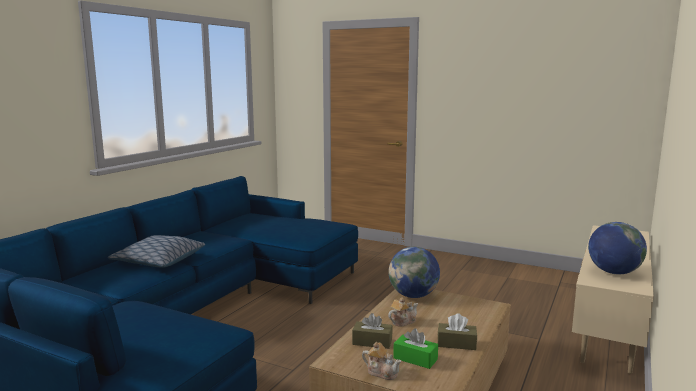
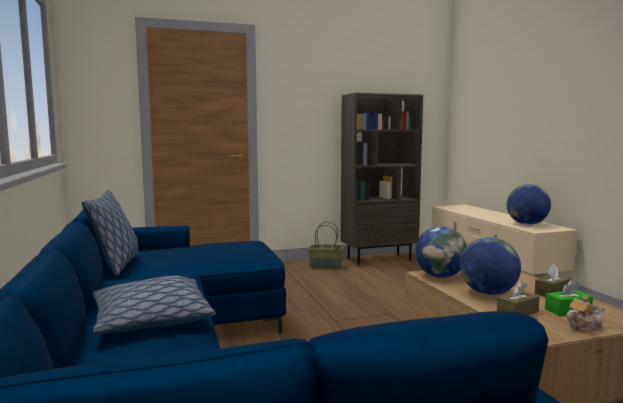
camera: 45 degrees left, 5 degrees down
(226, 223) = (116, 266): none -> pillow
(402, 321) = (488, 293): teapot -> globe
(460, 264) = (325, 266): none -> basket
(531, 271) = (379, 259): none -> brown bookcase

